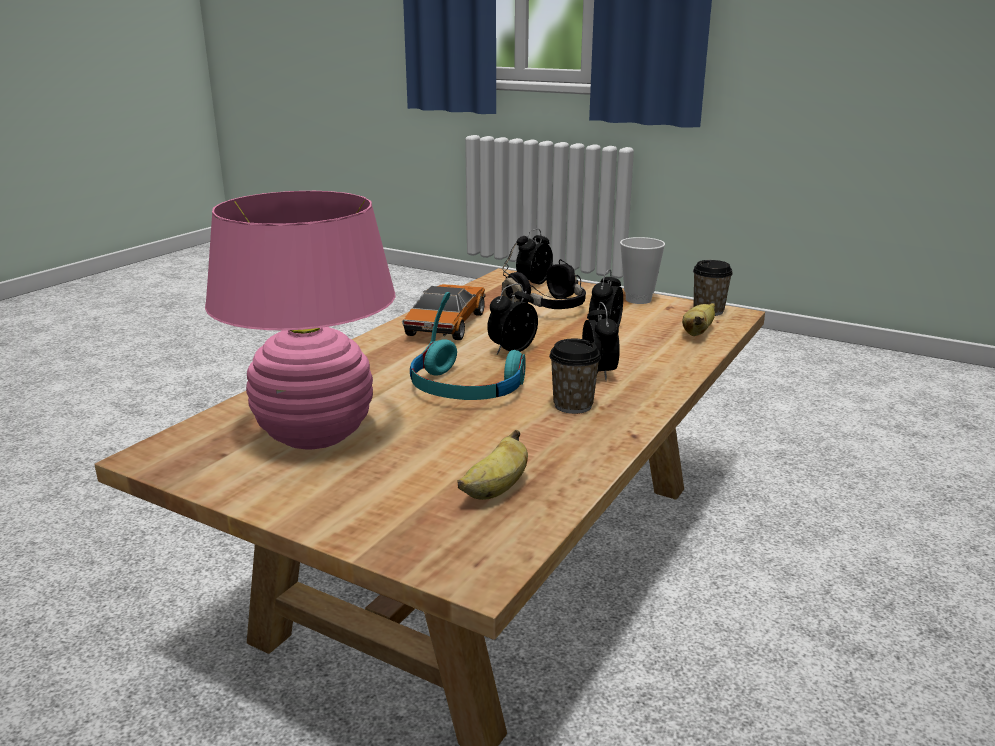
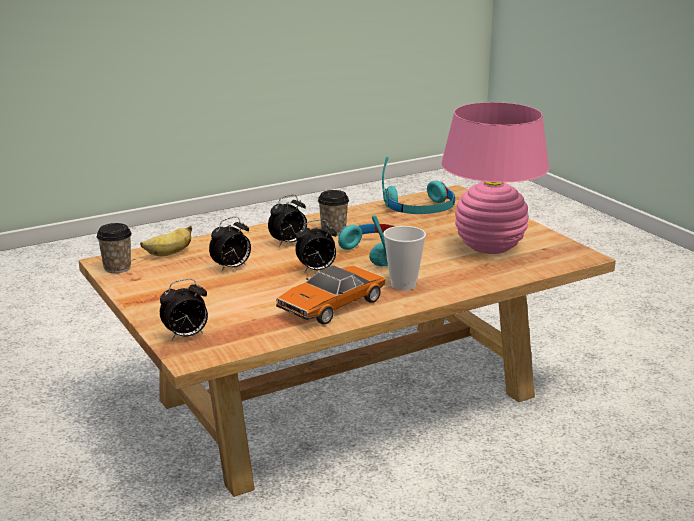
camera: 150 degrees left, 0 degrees up
(495, 490) = (420, 209): banana -> turquoise headphones
(548, 307) = (224, 303): black headphones -> none
(599, 374) = (288, 243): alarm clock -> alarm clock turned 150 degrees counterclockwise
(638, 300) = (140, 292): cup -> cup (403, 285)

